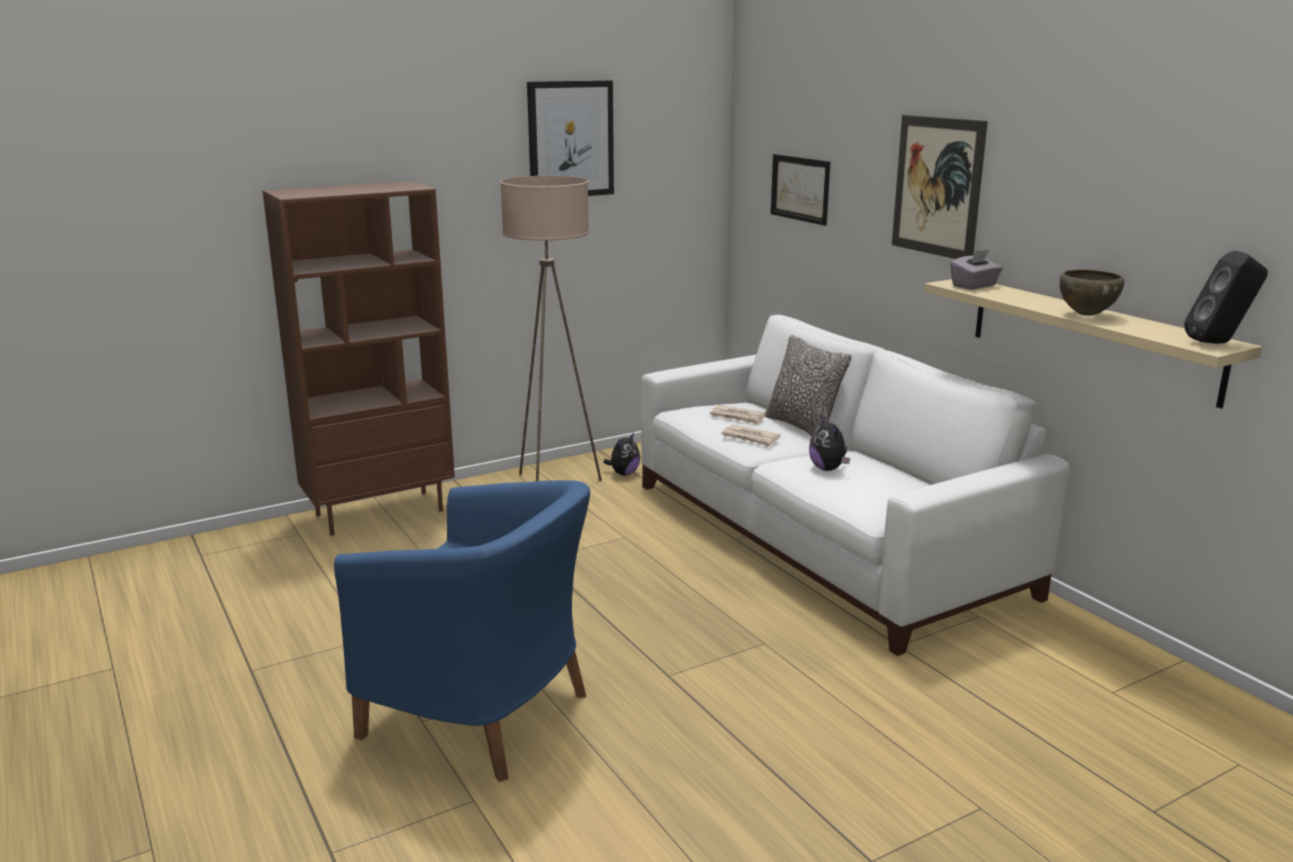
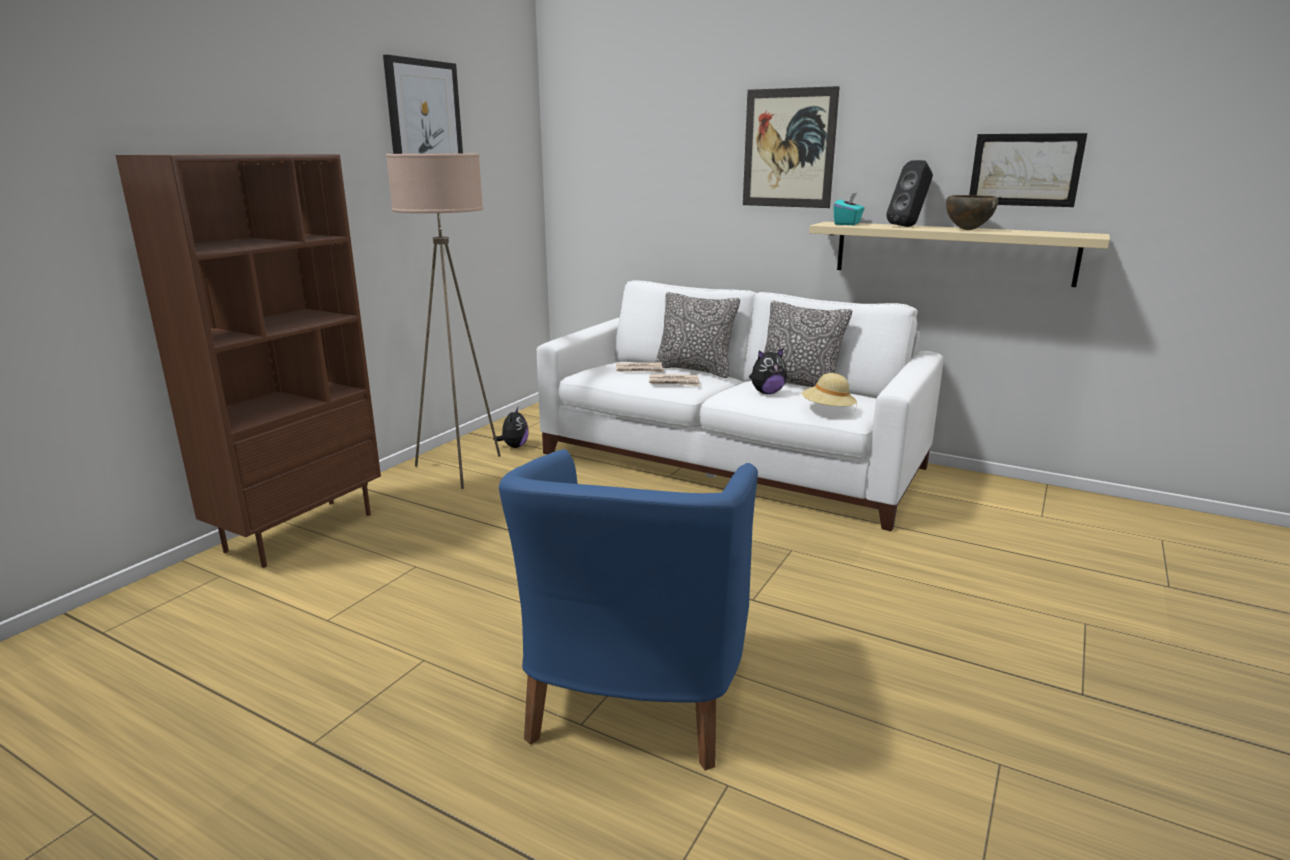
camera: 30 degrees left, 0 degrees up
(482, 715) = (634, 694): blue armchair -> blue armchair turned 105 degrees clockwise
(800, 188) = (632, 168): picture -> picture (1025, 170)
(828, 469) = (767, 393): plush toy -> plush toy turned 60 degrees counterclockwise
(862, 502) = (827, 410): none -> beige hat
(889, 466) = (799, 385): none -> pillow
(974, 286) = (848, 224): grey tissue box -> turquoise tissue box
(1219, 343) = (1086, 234): black speaker -> black speaker (908, 226)

